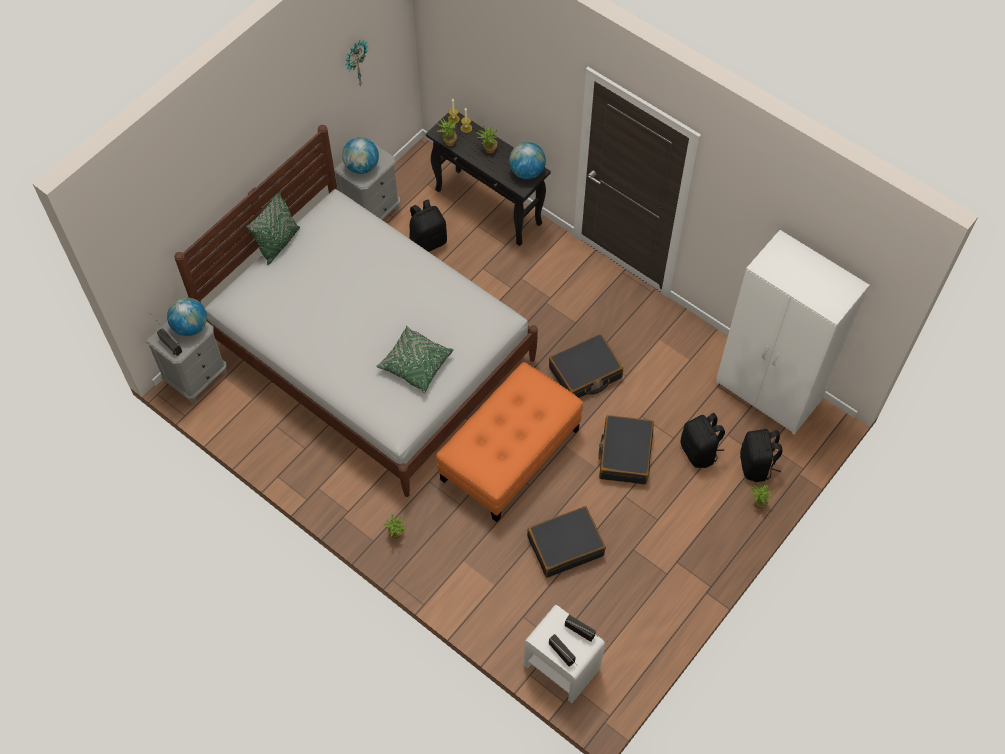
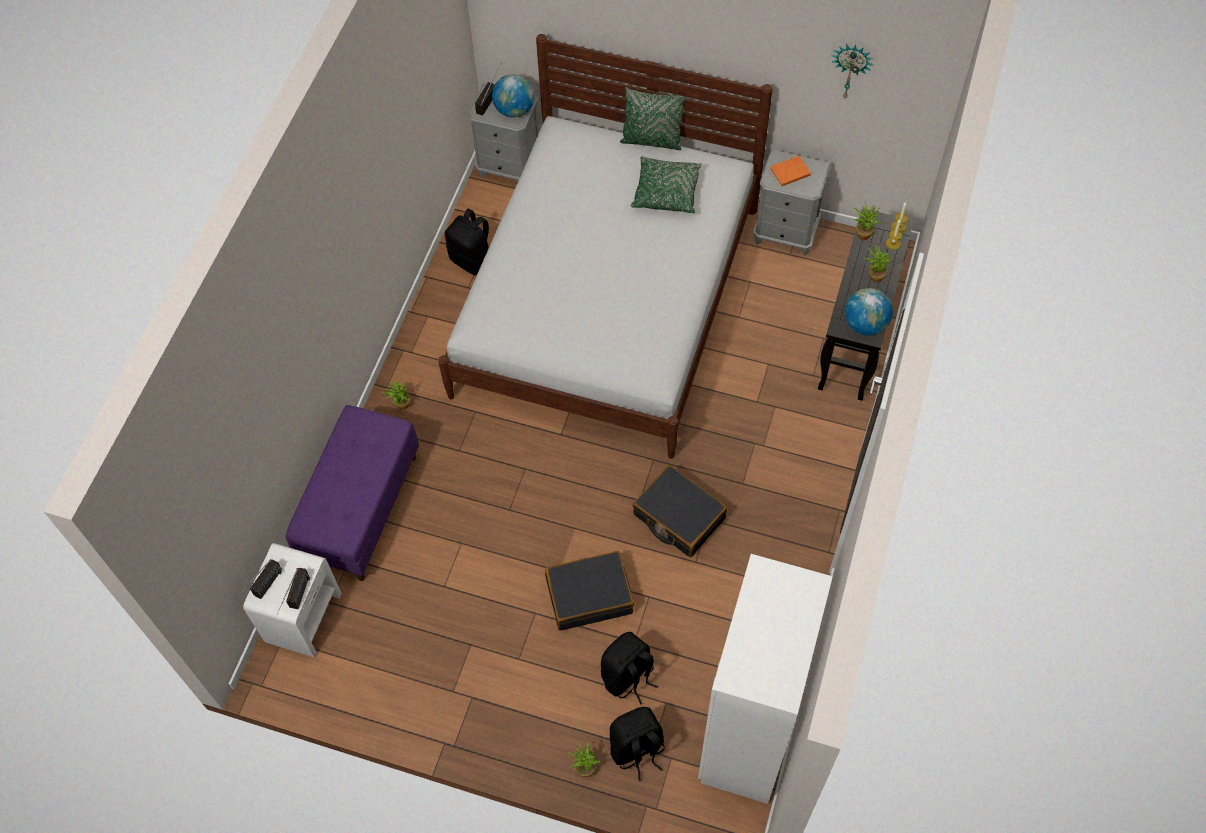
camera: 70 degrees right, 0 degrees up
(362, 167) = (788, 172): globe -> orange book
(415, 364) = (557, 315): green pillow -> green pillow (666, 192)
(428, 241) = (775, 299): black backpack -> black backpack (473, 260)
(480, 594) = (361, 508): none -> purple bench
(509, 453) = (540, 476): orange ottoman -> none
(565, 545) = (448, 571): black suitcase -> none

